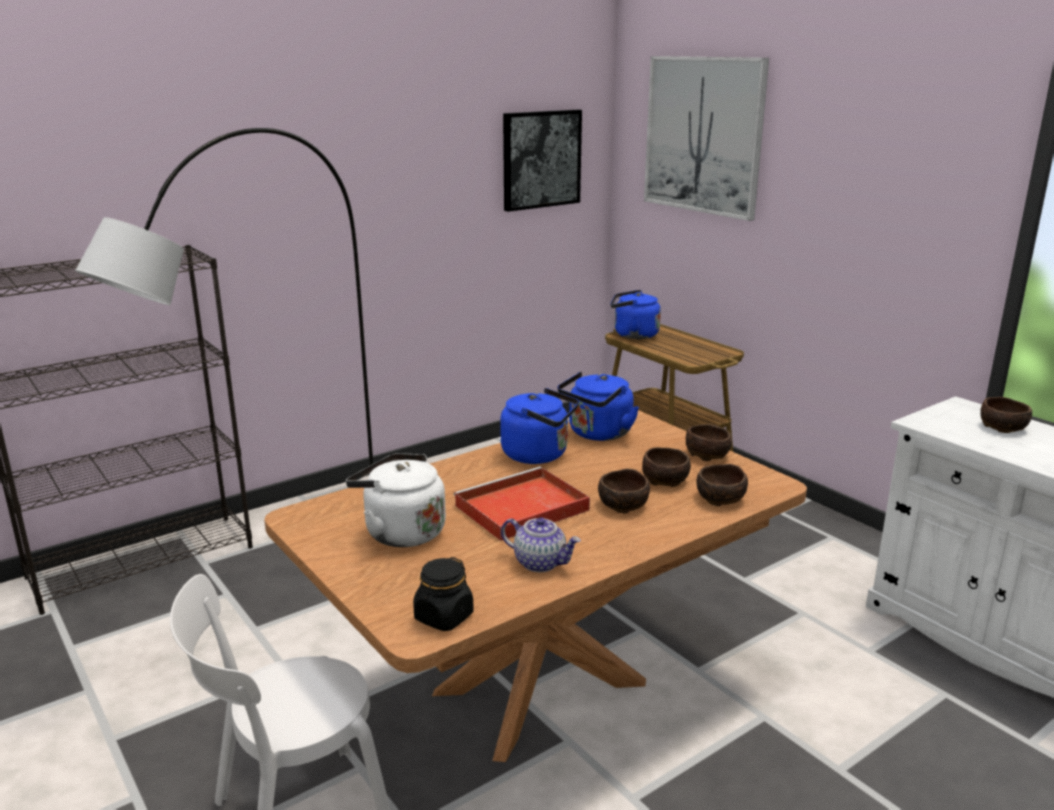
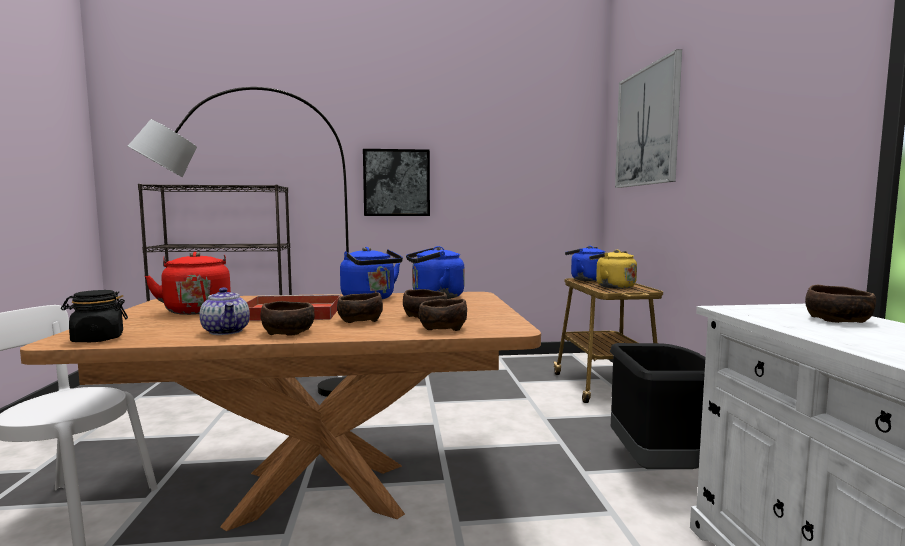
camera: 30 degrees right, 15 degrees down
(400, 532) = (197, 310): white kettle -> red kettle
(541, 159) = (540, 159): picture -> picture (396, 183)
(680, 347) = (612, 286): none -> yellow kettle
(707, 454) = (493, 312): brown bowl -> brown bowl (290, 332)
(796, 555) = (656, 468): none -> black trash can

